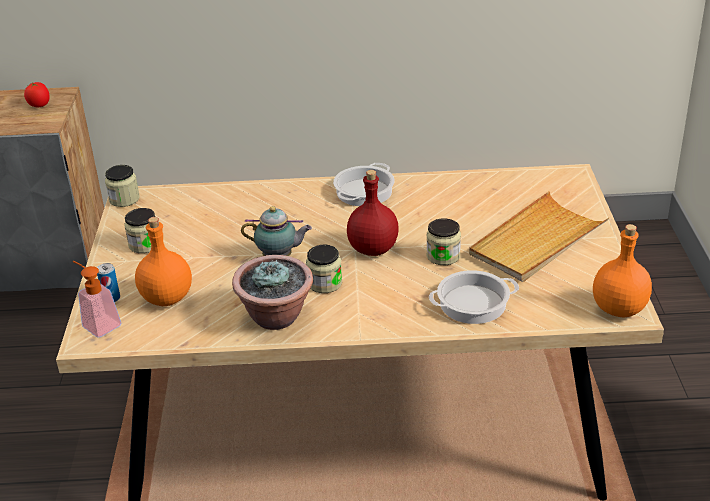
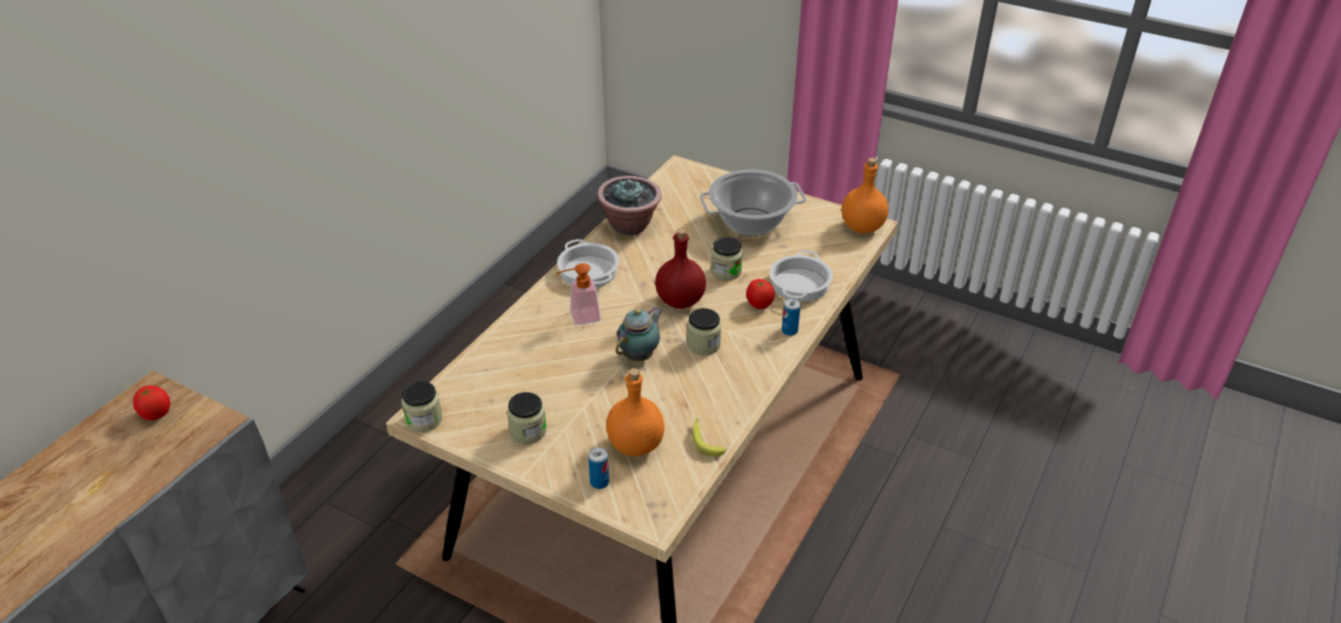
camera: 60 degrees left, 5 degrees up
(98, 323) = (633, 504): soap dispenser -> soap dispenser (579, 317)
(200, 330) = (705, 440): none -> banana
(276, 317) = (726, 388): potted plant -> potted plant (630, 225)
(393, 323) = (789, 330): none -> can
(414, 292) = (759, 304): none -> tomato
(537, 241) = (751, 222): beige tray -> cooking pot

